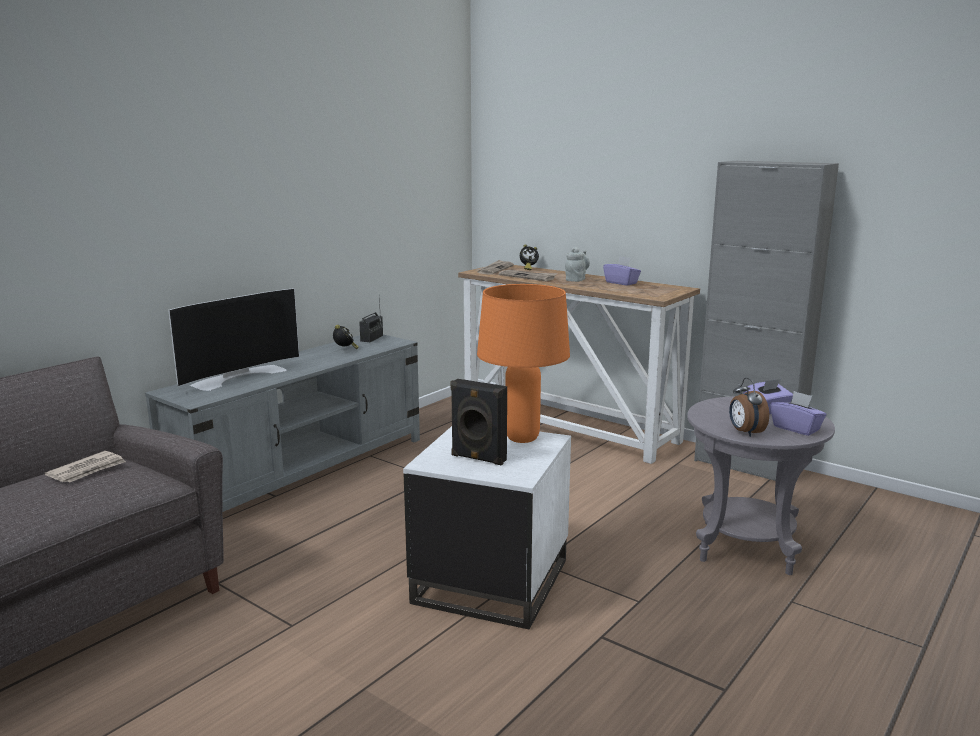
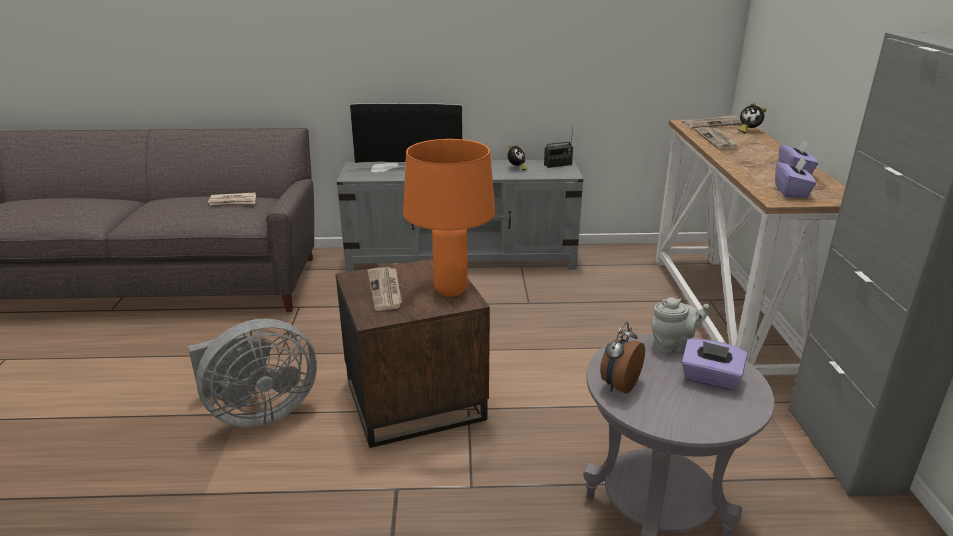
camera: 50 degrees right, 10 degrees up
(381, 674) = (258, 412): none -> grey fan
(478, 458) = (386, 290): black speaker -> newspaper
(489, 581) = (414, 399): white side table -> brown side table
(576, 280) = (755, 155): grey teapot -> grey teapot (673, 346)
(796, 428) = (684, 413): purple tissue box -> purple tissue box (791, 192)

